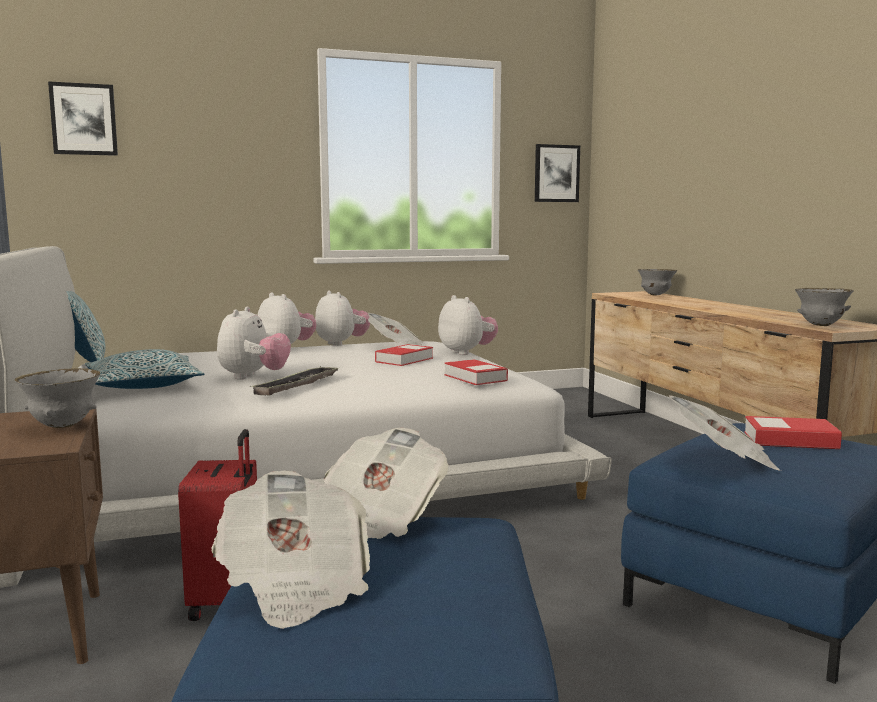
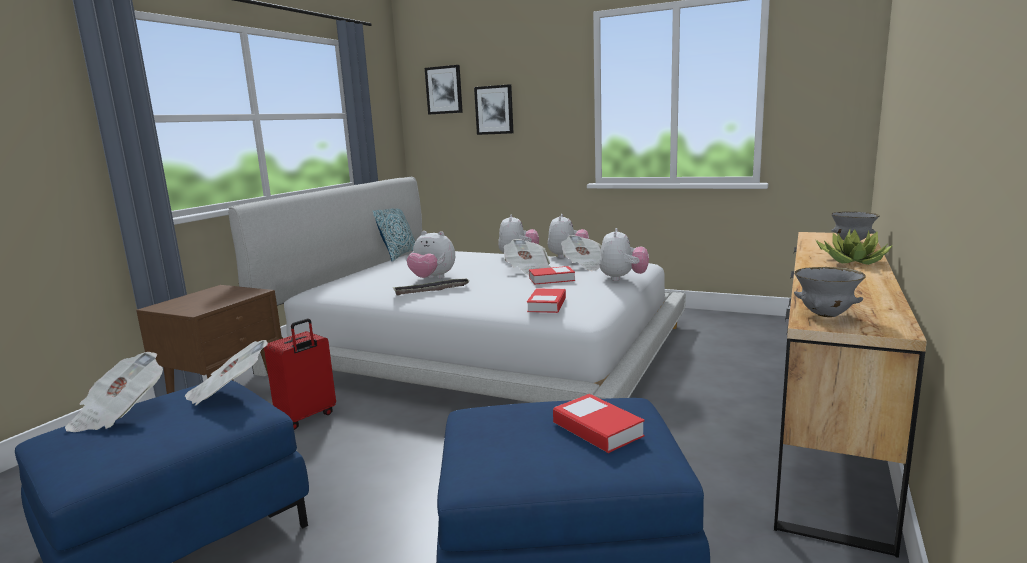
camera: 45 degrees right, 5 degrees up
(62, 426) = (229, 300): grey bowl -> none
(144, 385) = (374, 275): pillow -> none
(253, 377) = (432, 279): plush toy -> plush toy turned 60 degrees clockwise
(556, 173) = (834, 98): picture -> picture (494, 110)
(705, 303) = (851, 261): none -> potted plant
(723, 460) = (488, 426): newspaper -> newspaper (527, 270)

